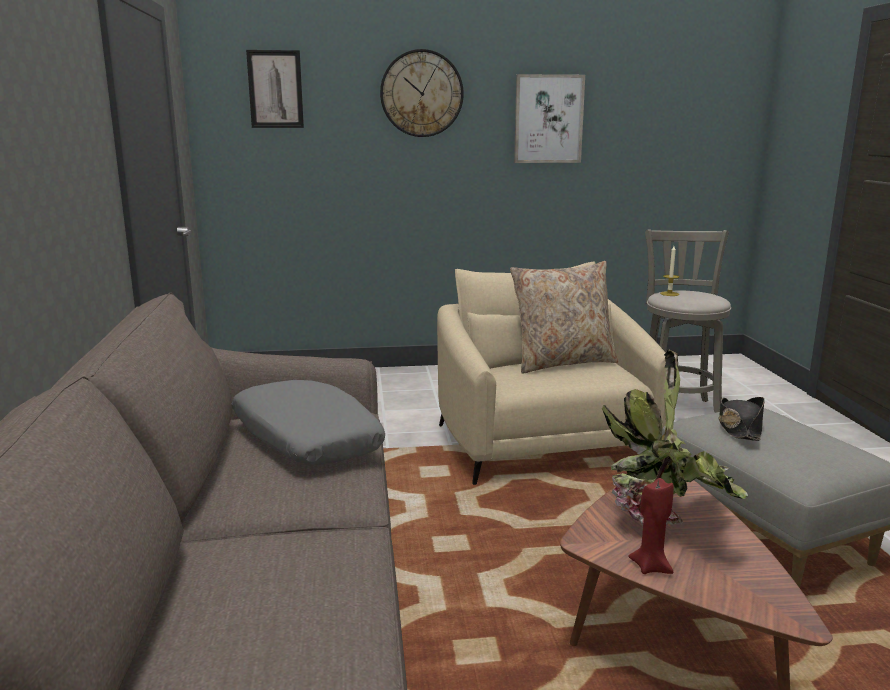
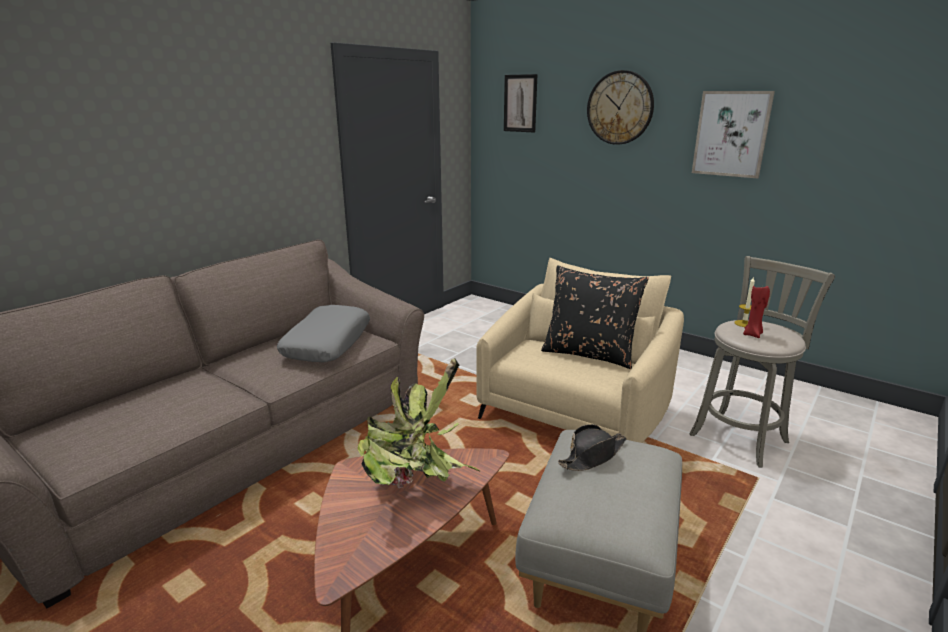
camera: 45 degrees right, 5 degrees up
(562, 362) = (589, 354): beige pillow -> black pillow
(651, 567) = (344, 500): red candle -> red candle (752, 334)

